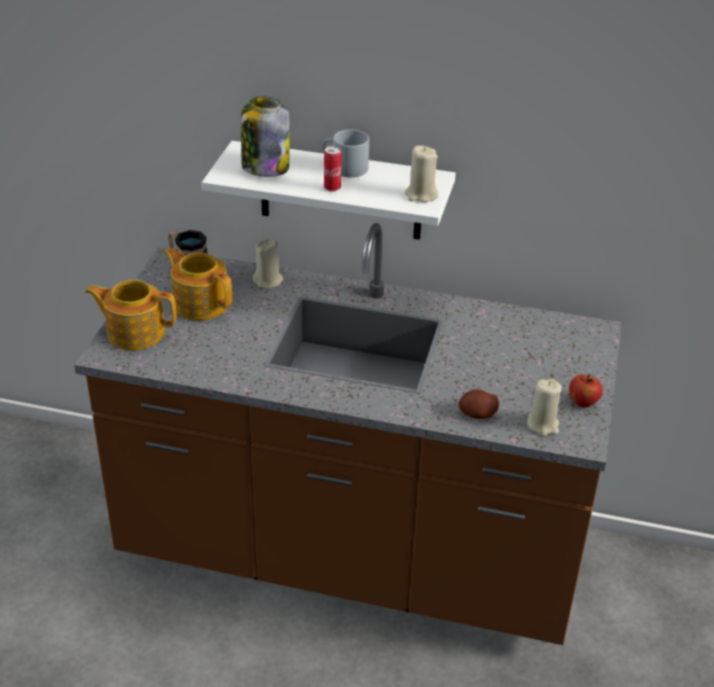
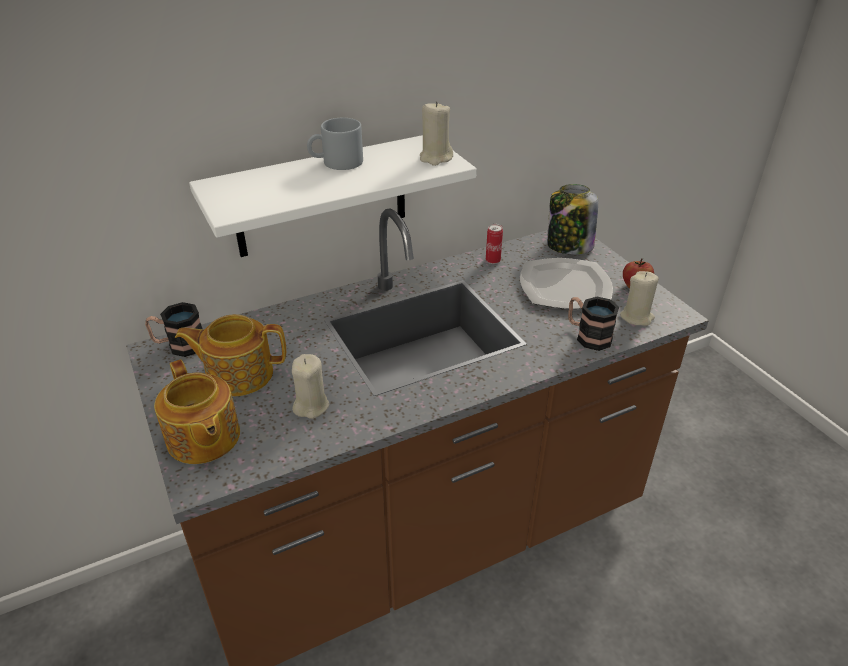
camera: 40 degrees left, 0 degrees up
(134, 332) = (203, 439): teapot -> teapot turned 90 degrees counterclockwise
(265, 167) = (261, 190): jar -> jar (568, 246)
(268, 280) = (279, 321): beige candle -> beige candle (311, 406)
(332, 188) = (353, 182): can -> can (493, 261)
(477, 414) = (587, 335): potato -> mug
(519, 368) = (564, 286): none -> plate

